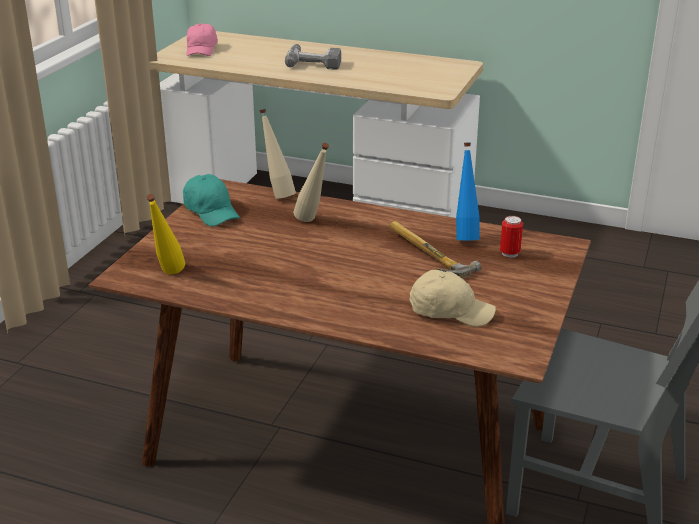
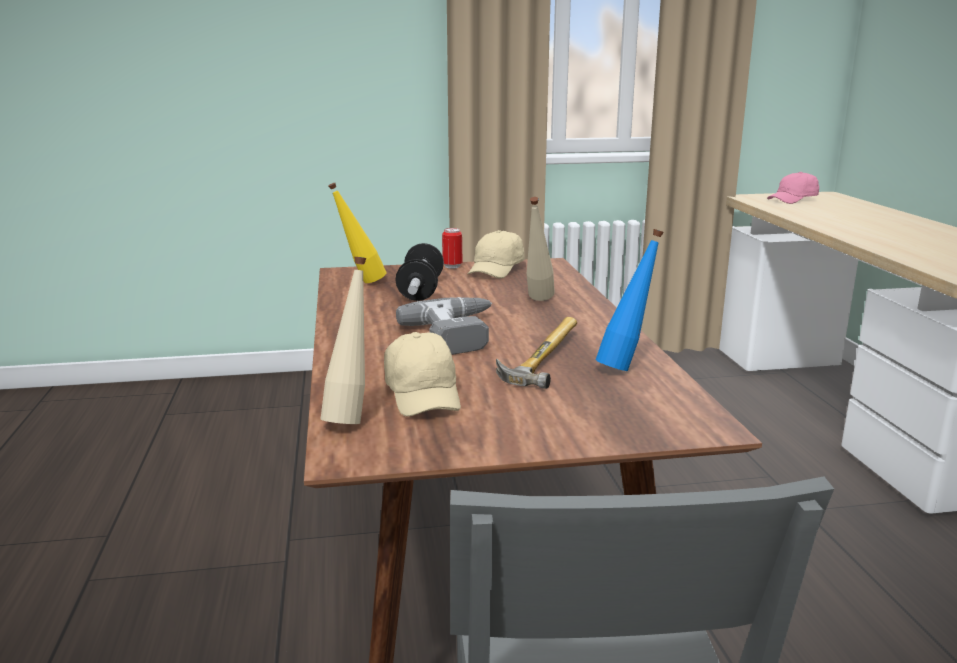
camera: 60 degrees right, 10 degrees down
(211, 212) = (496, 269): turquoise cap -> beige cap
(227, 256) = (421, 290): none -> dumbbell
(277, 195) = (570, 280): beige bottle -> beige bottle (351, 417)
(314, 62) = (881, 227): power drill -> power drill (460, 334)
(509, 253) = (623, 398): can -> can (452, 266)

